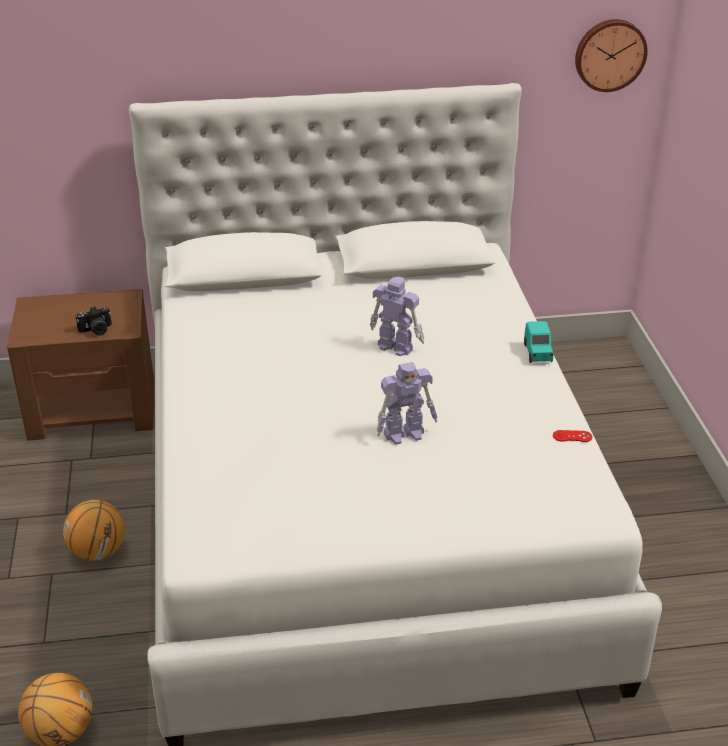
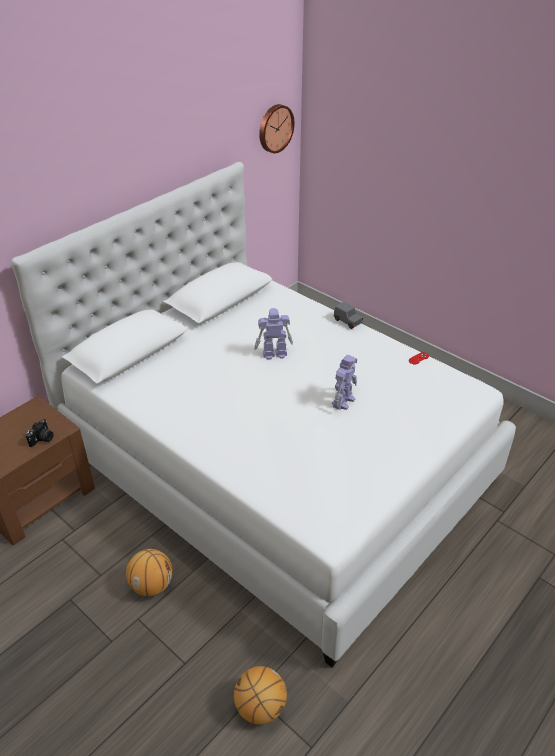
camera: 40 degrees left, 5 degrees up
(537, 353) = (348, 321): turquoise toy car -> grey toy car

